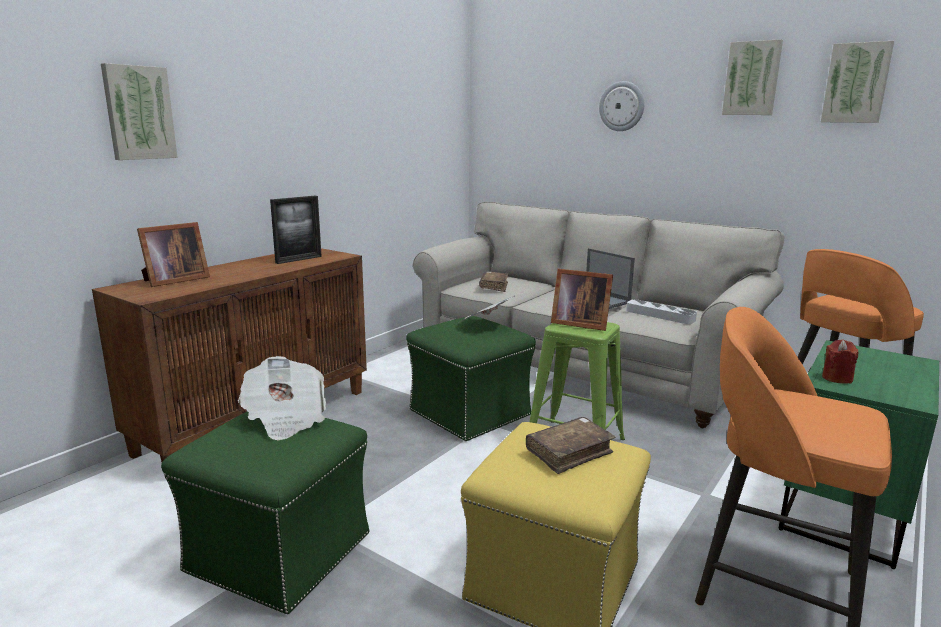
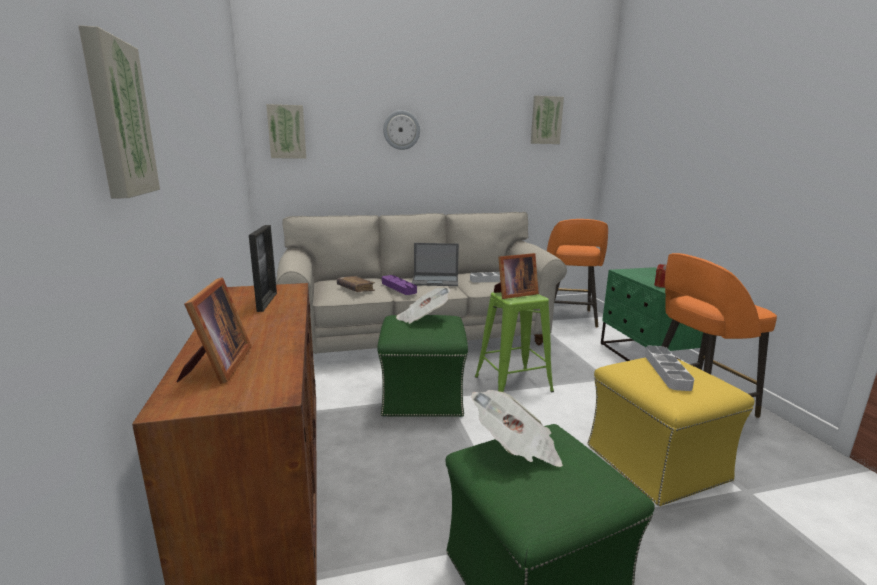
camera: 50 degrees left, 0 degrees up
(538, 296) = (398, 287): none -> purple tray
(569, 453) = (666, 371): brown book -> grey tray
(752, 78) = (490, 114): picture -> picture (287, 132)

